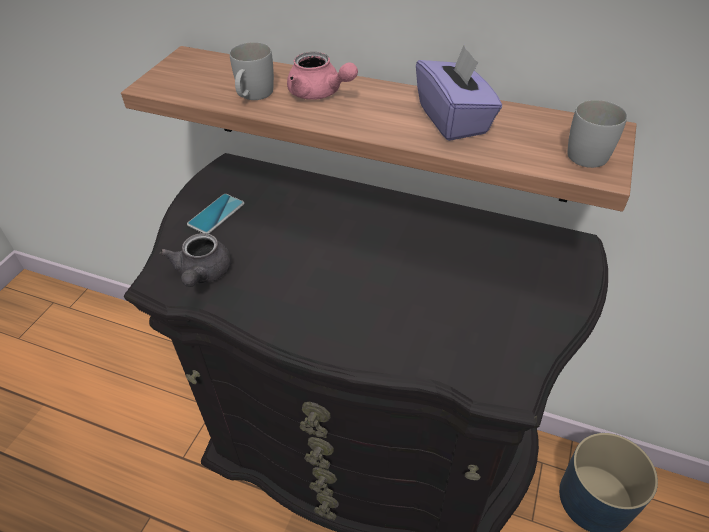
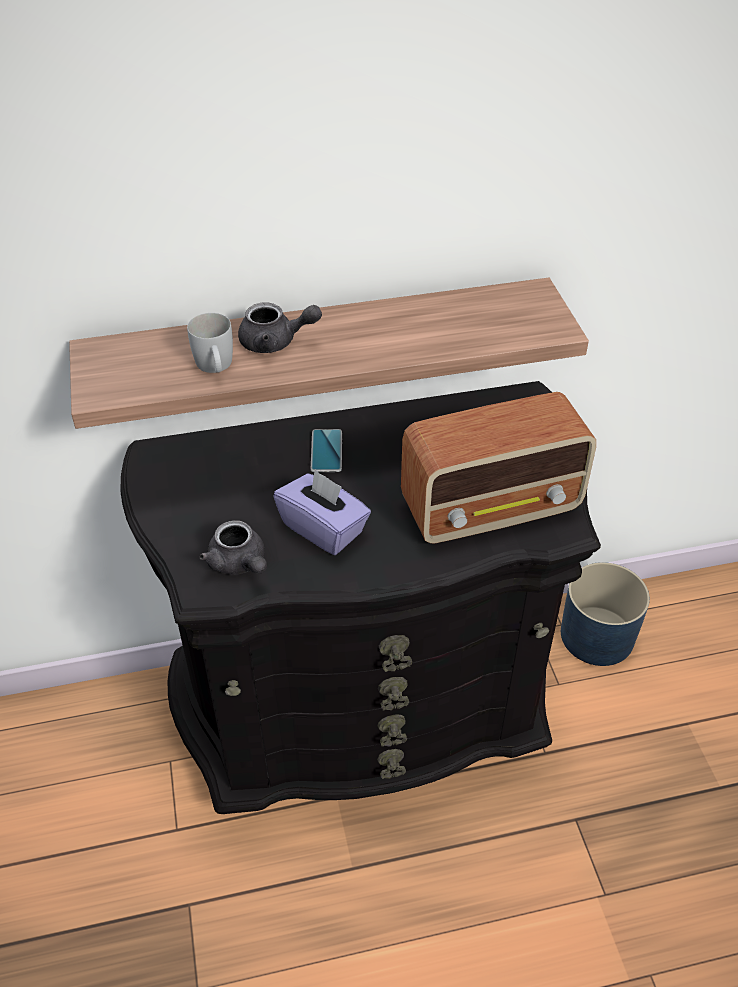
camera: 35 degrees left, 0 degrees up
(216, 214) = (193, 505): phone -> phone (326, 451)
(319, 93) = (275, 342): pink teapot -> grey teapot
(452, 330) = (492, 507): none -> radio
(454, 119) = (414, 325): purple tissue box -> purple tissue box (323, 529)
(586, 151) = (534, 316): white mug -> none

